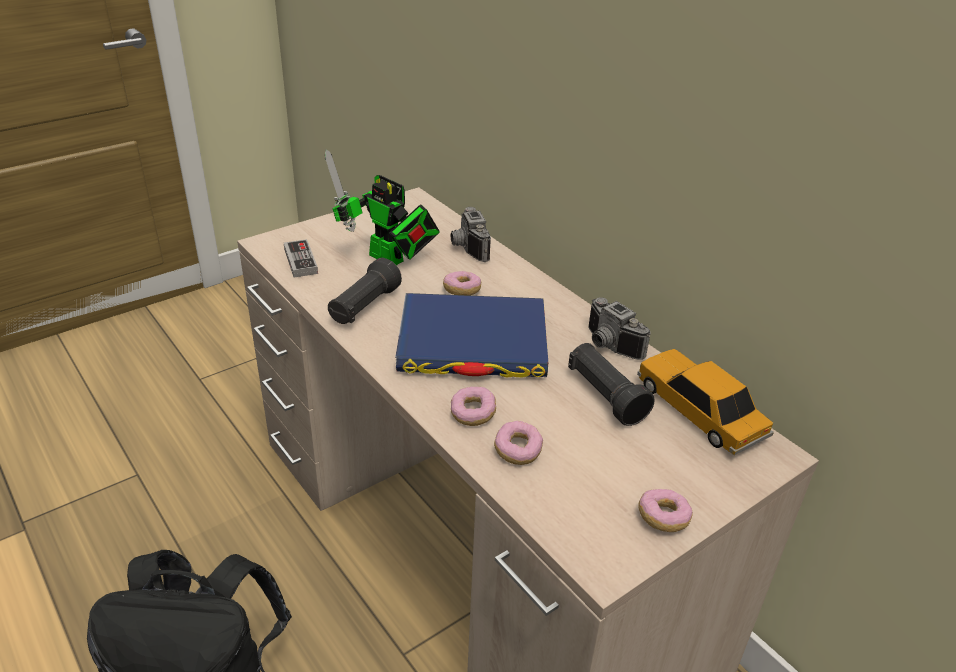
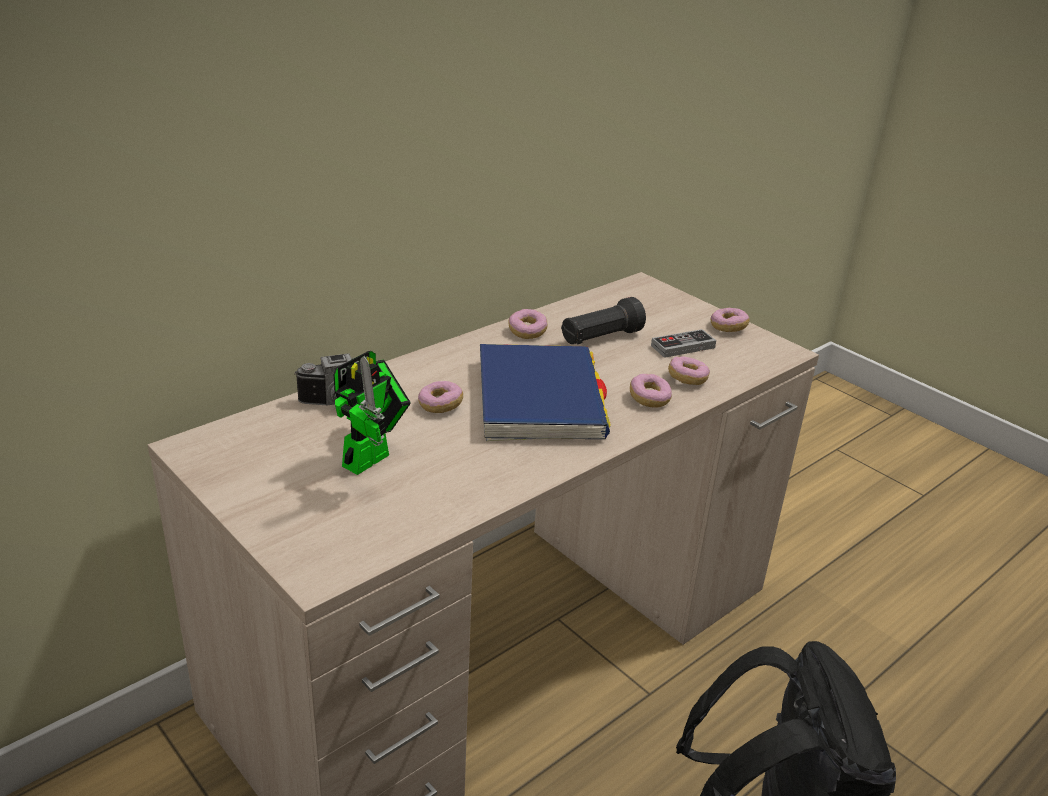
camera: 95 degrees left, 5 degrees down
(300, 261) = (374, 533): game controller -> game controller (683, 347)
(364, 307) = (484, 470): black flashlight -> none
(608, 346) = (527, 332): camera -> donut
(699, 411) = (605, 303): toy car -> none

